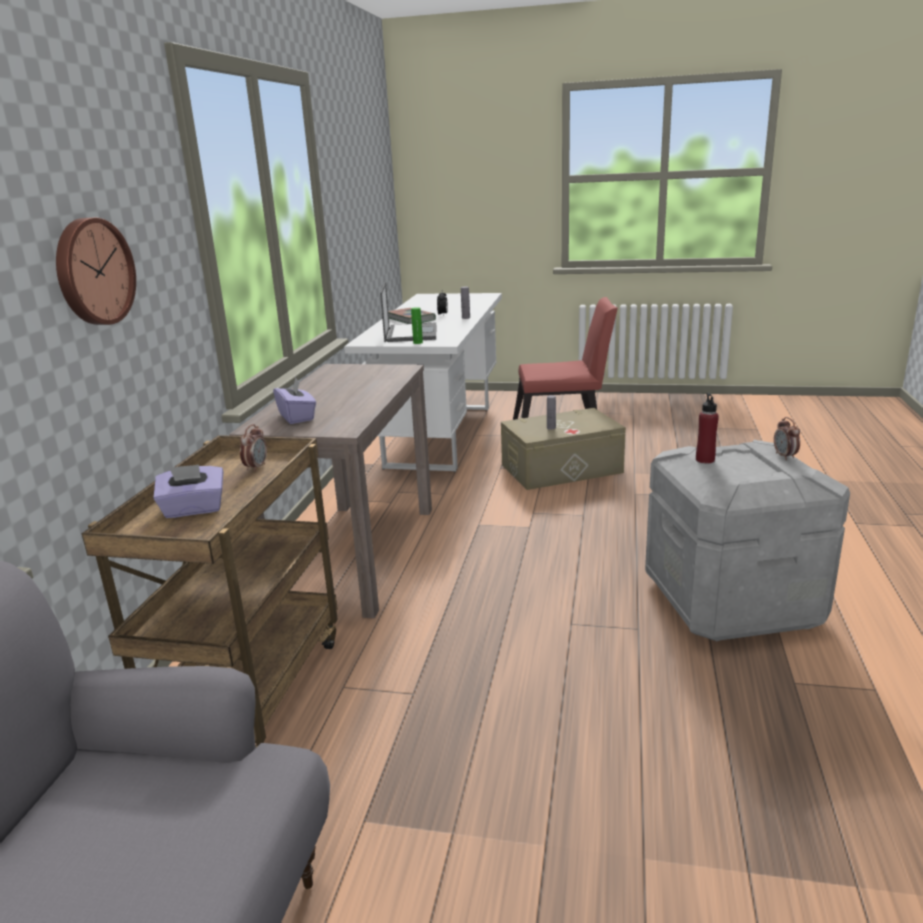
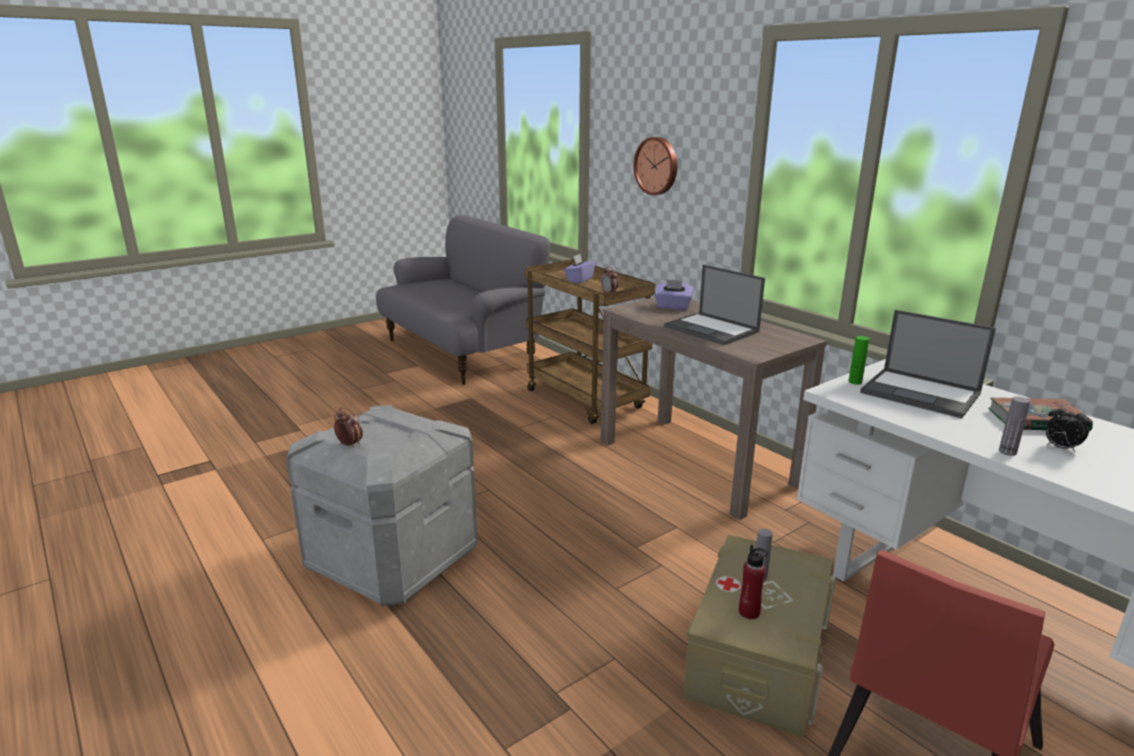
camera: 130 degrees right, 0 degrees up
(356, 389) = (712, 329): none -> laptop
(705, 460) = (413, 419): red bottle -> red bottle (749, 612)

